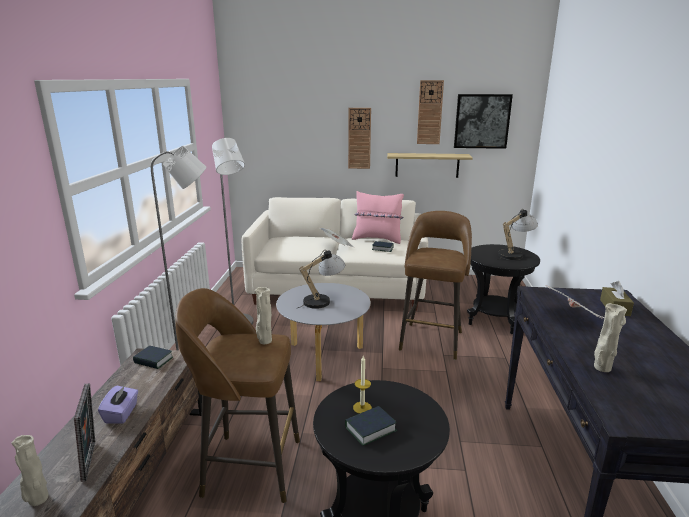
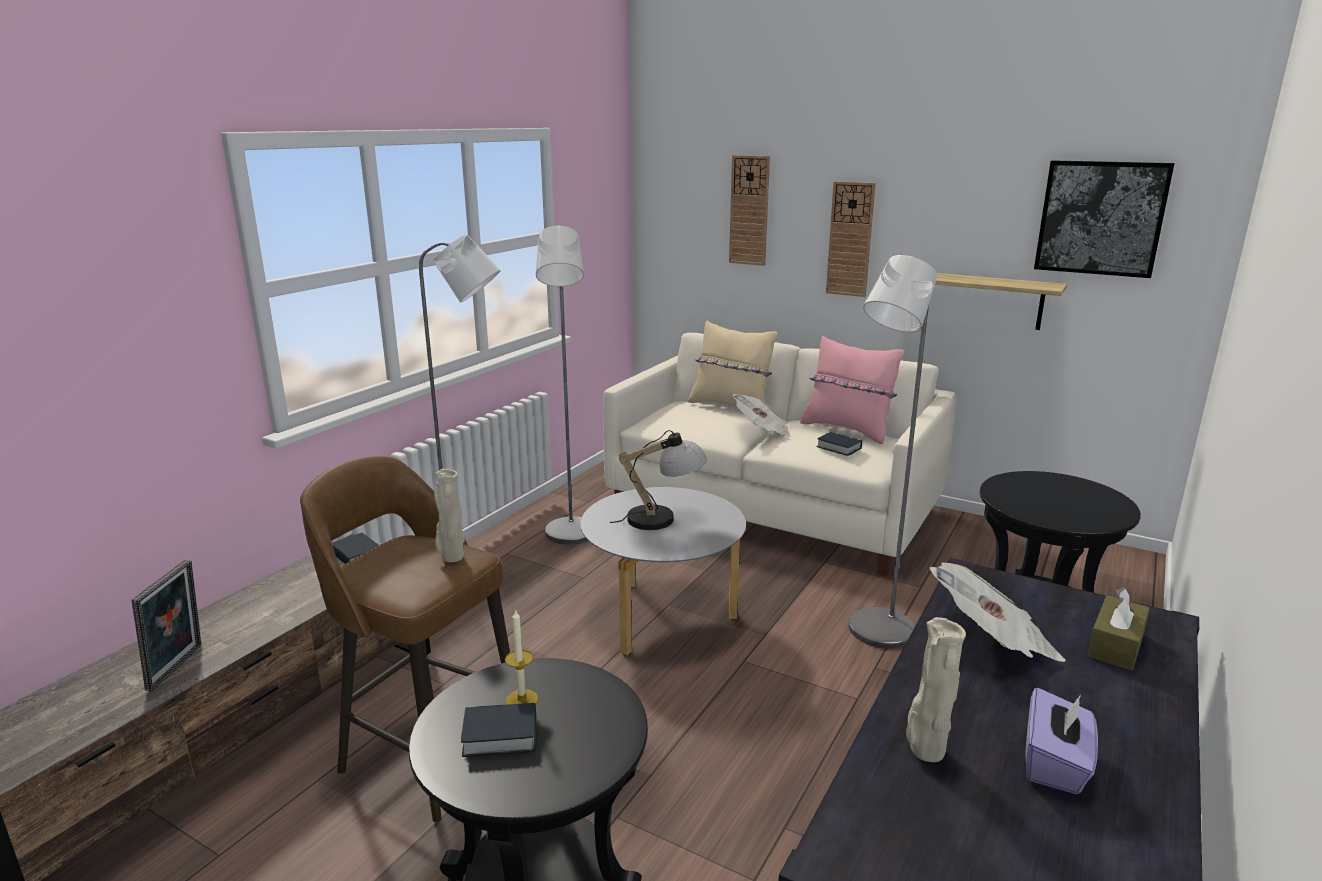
camera: 25 degrees right, 0 degrees up
(37, 500) = (89, 697): beige vase -> none
(121, 413) = (259, 618): purple tissue box -> purple tissue box (1055, 764)
(308, 236) = (731, 407): none -> beige pillow
(430, 112) = (989, 196): wall clock -> wall clock (749, 210)
(432, 339) = (874, 635): brown stool -> grey floor lamp
(514, 254) = (1087, 501): table lamp -> none

